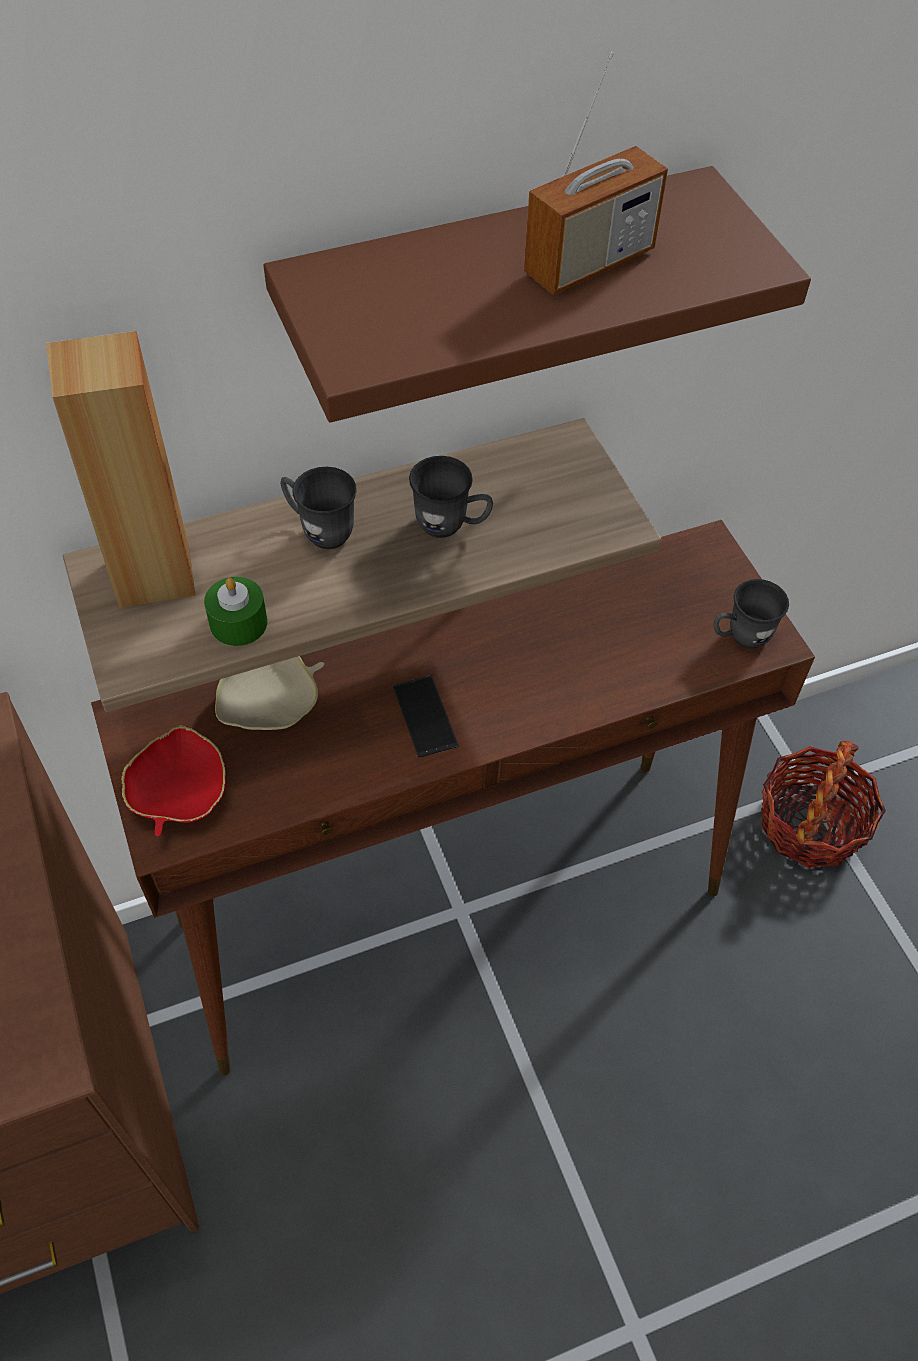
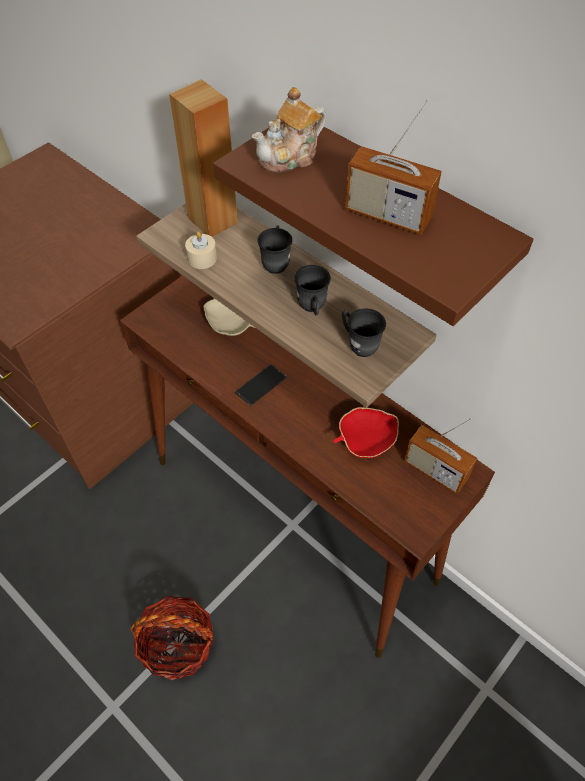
camera: 65 degrees right, 0 degrees up
(179, 793) = (167, 314): red bowl -> red bowl (365, 440)
(238, 623) = (202, 258): green candle -> beige candle
(383, 307) = (290, 157): none -> teapot
(690, 577) = (435, 470): none -> radio
(740, 637) = (407, 512): grey mug -> grey mug (358, 344)
(810, 824) = (461, 699): basket -> basket (178, 644)

